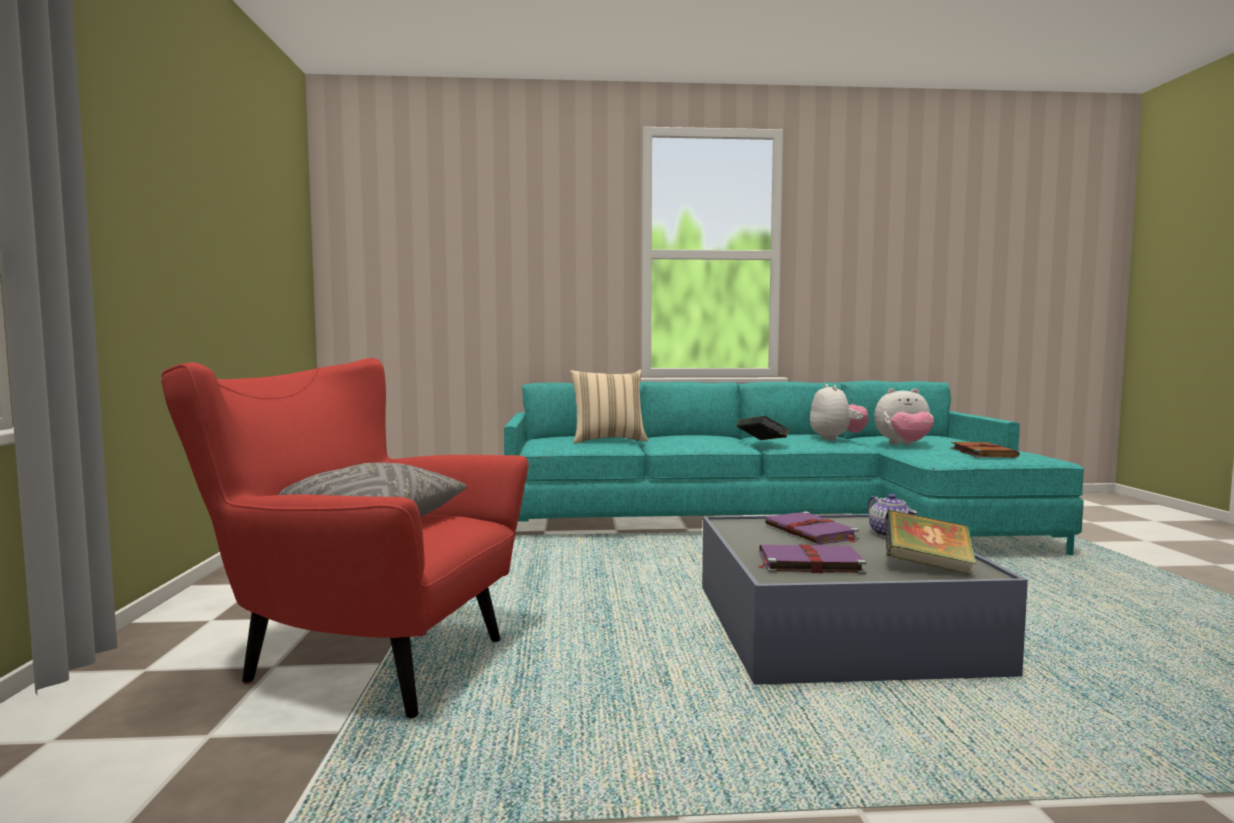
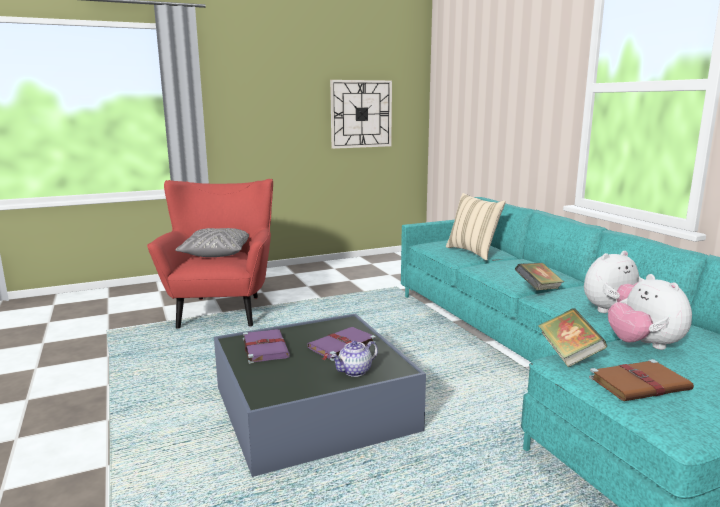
camera: 70 degrees right, 10 degrees up
(262, 269) = (361, 114): none -> wall clock
(927, 566) = (272, 382): book -> book (569, 354)

